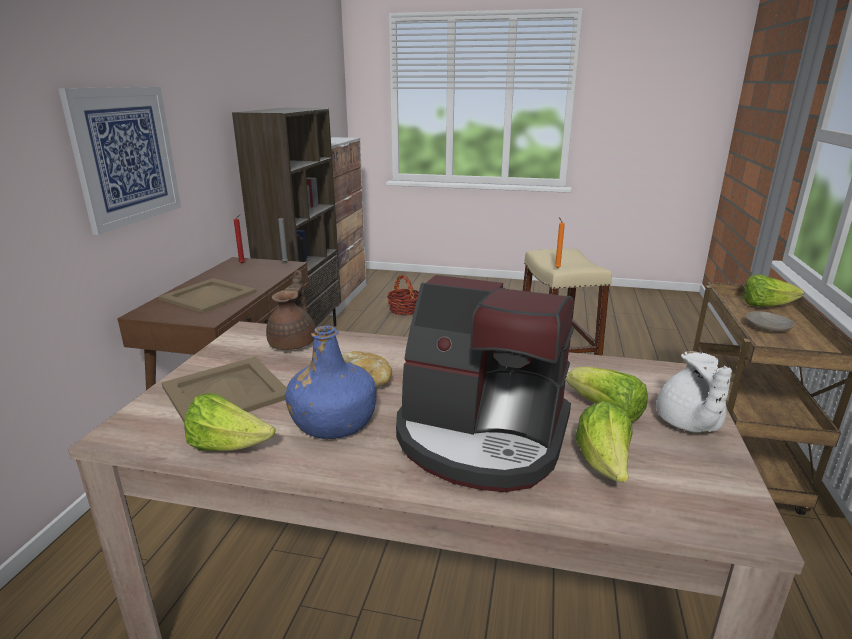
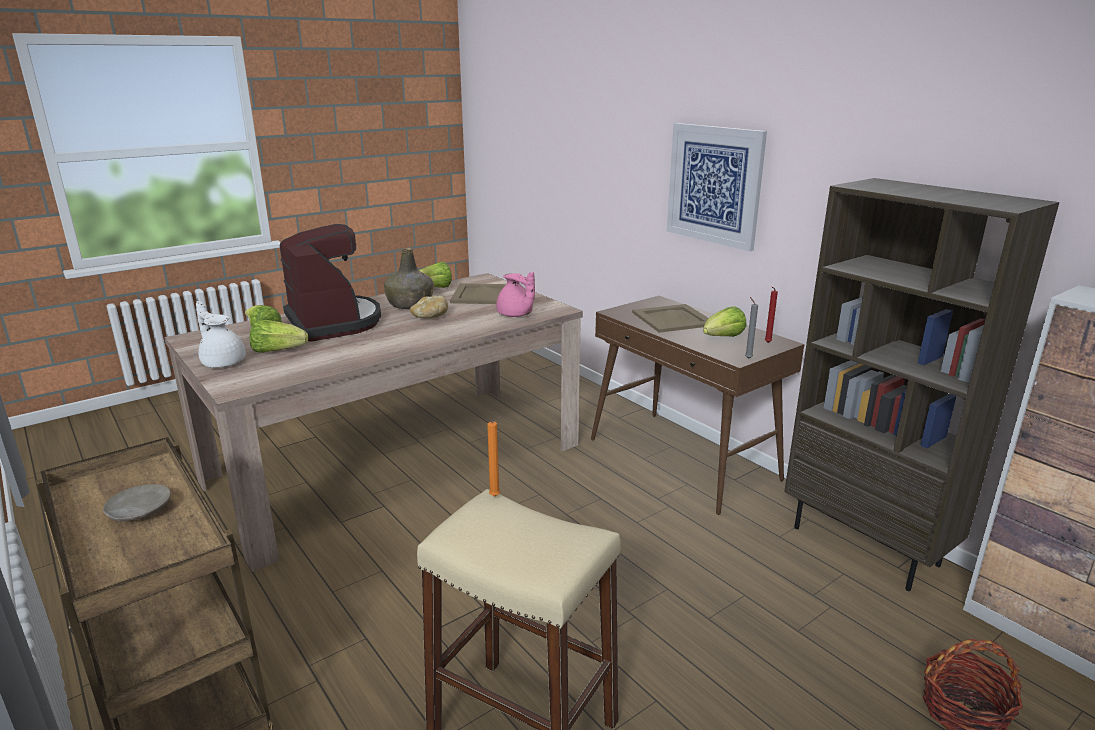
camera: 130 degrees right, 0 degrees up
(294, 342) = (515, 315): brown teapot -> pink teapot
(333, 422) = (410, 304): blue bottle -> green bottle
(481, 437) = (334, 322): coffee machine -> coffee machine turned 90 degrees clockwise
(765, 306) = (130, 567): lettuce -> lettuce (722, 338)

